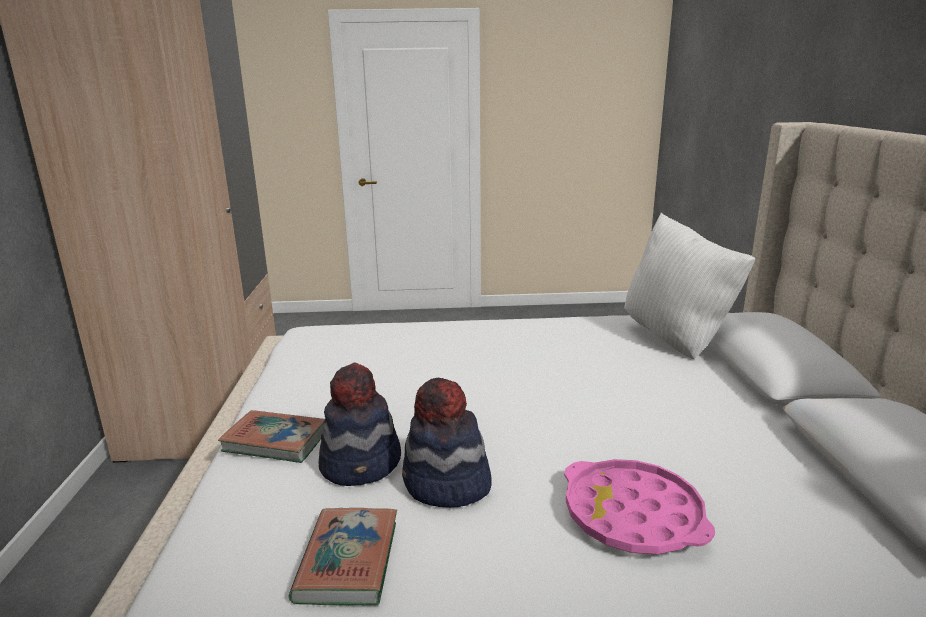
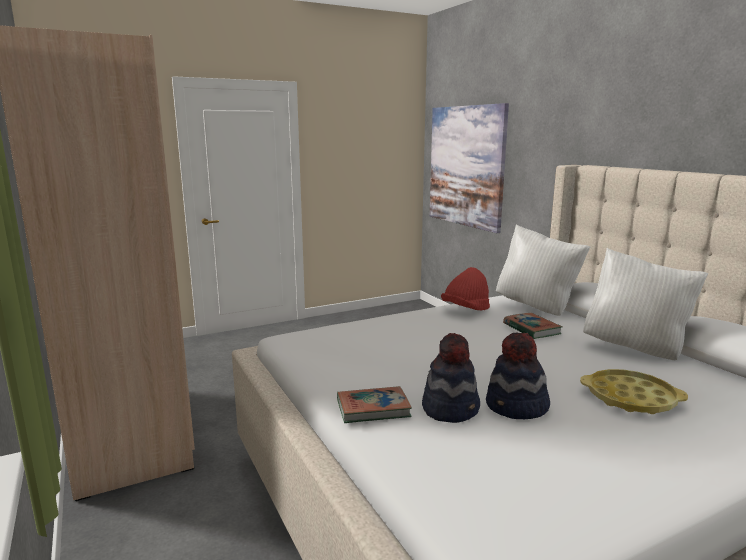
camera: 25 degrees left, 5 degrees down
(348, 561) = (519, 459): book -> book (531, 329)
(565, 329) = (465, 310): none -> red hat
(632, 515) = (630, 398): pink tray -> yellow tray
(700, 121) = (466, 166): none -> picture
(754, 435) = (635, 348): none -> white pillow

